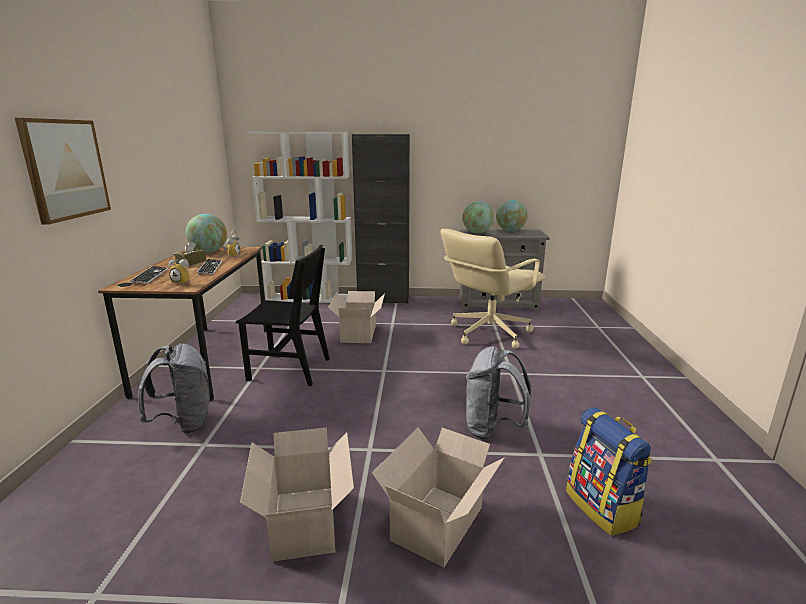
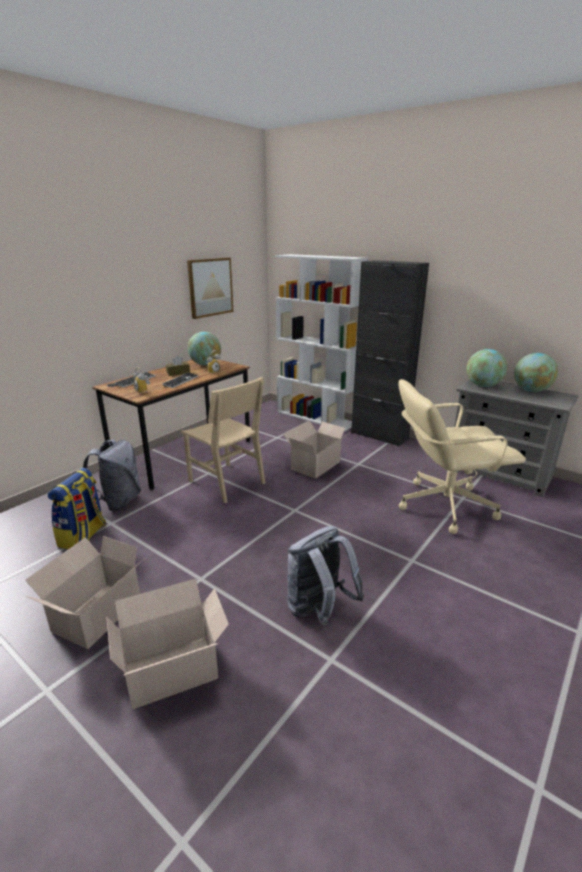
camera: 35 degrees right, 5 degrees up
(65, 169) = (71, 295): picture -> picture (210, 287)
(289, 369) = (226, 482): black chair -> beige chair
(603, 508) = (321, 750): backpack -> backpack (83, 536)

